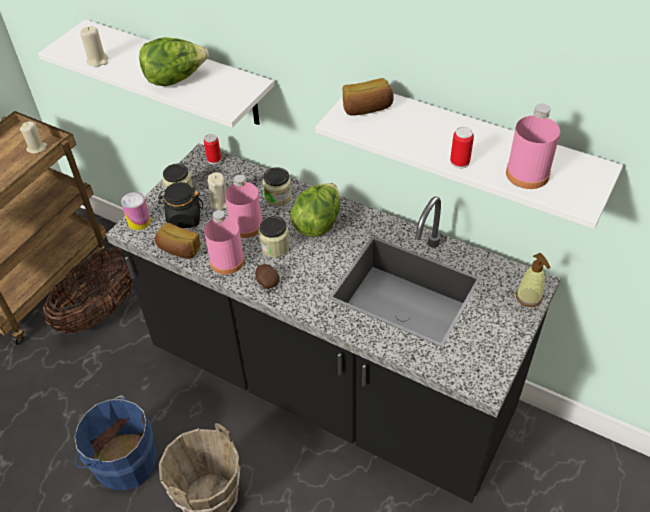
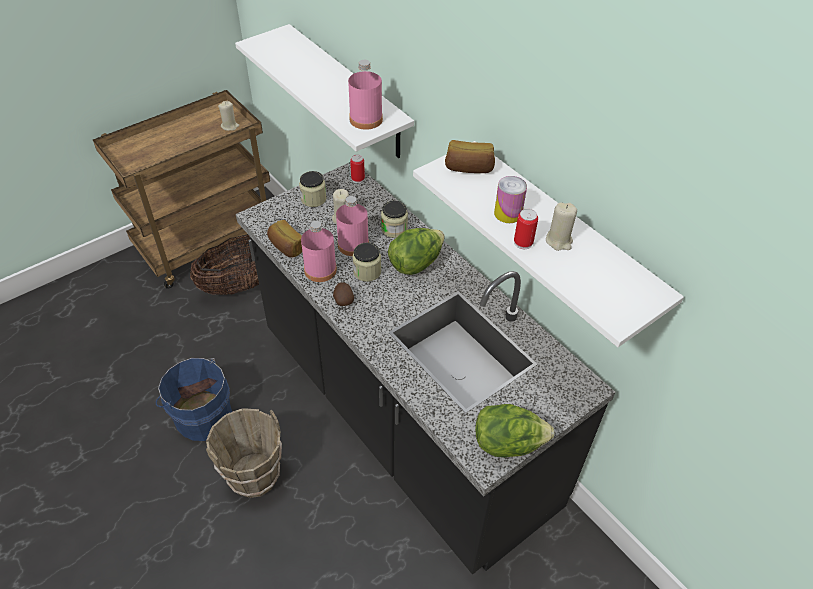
camera: 20 degrees right, 0 degrees up
(98, 60) = (278, 62): beige candle -> beige candle (559, 241)
(139, 221) = (267, 212): can -> can (508, 213)
(175, 79) = (331, 95): lettuce -> lettuce (508, 443)
(184, 218) = (305, 221): black jar -> none
(527, 174) = (581, 274): pink bottle -> pink bottle (366, 119)
(529, 297) = (573, 398): soap dispenser -> none

